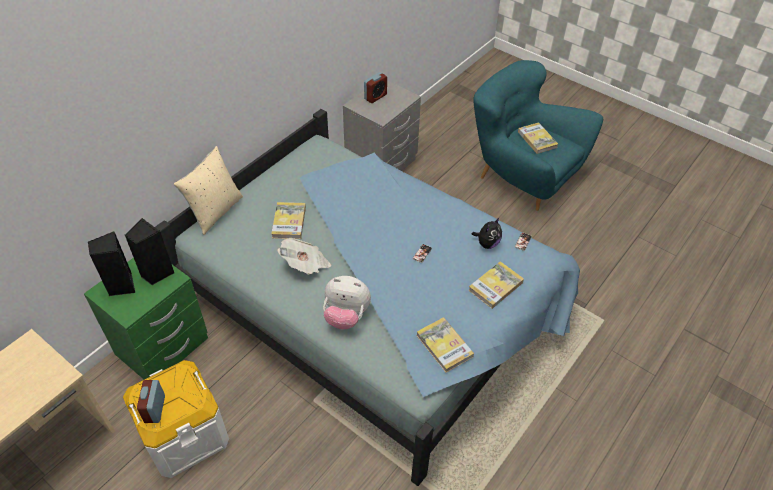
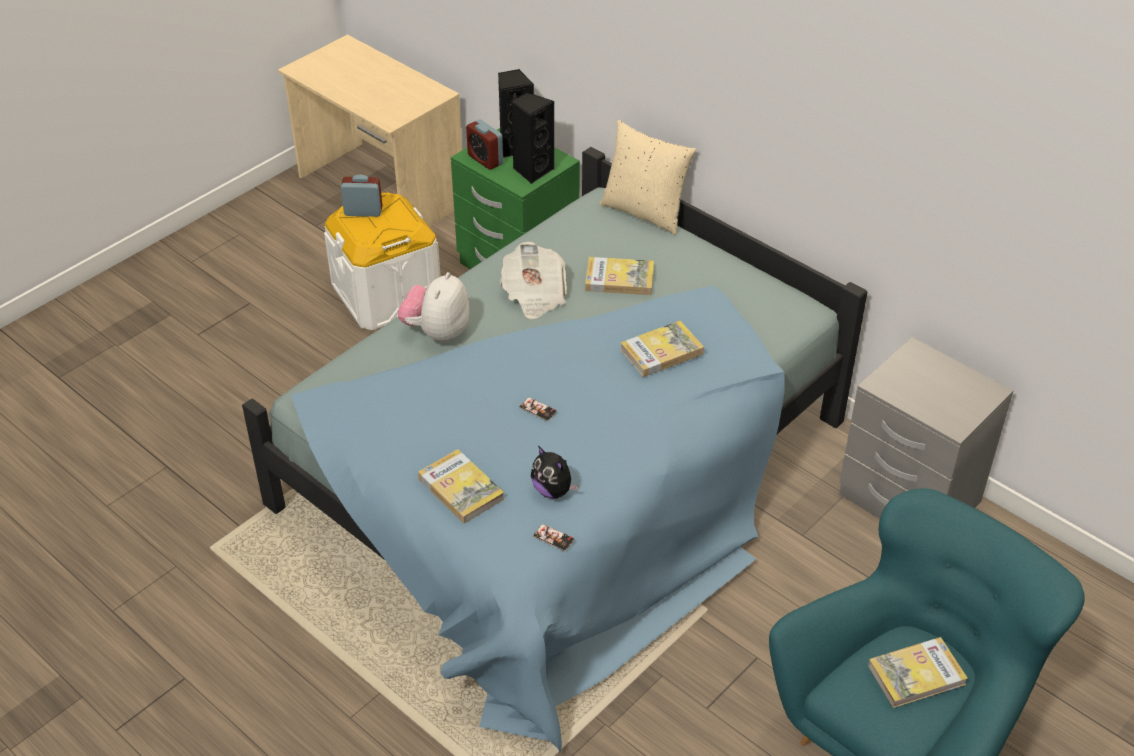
camera: 95 degrees right, 5 degrees down
(375, 97) = (945, 379): alarm clock -> alarm clock (485, 159)
(444, 346) = (362, 420): book -> book (661, 351)

